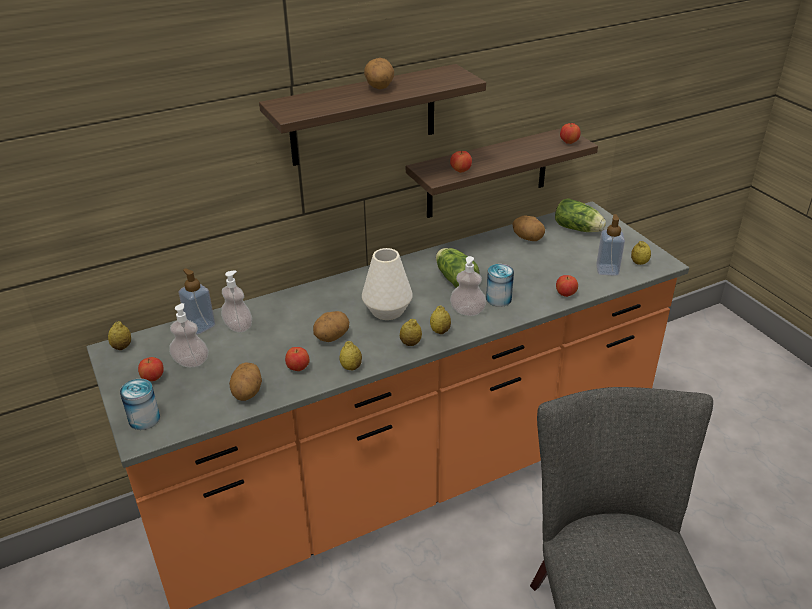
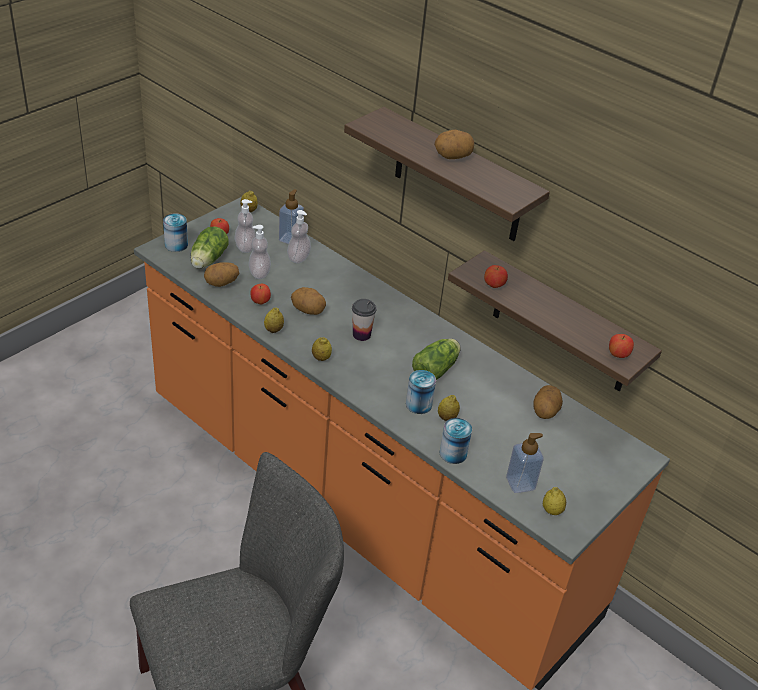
camera: 65 degrees right, 5 degrees up
(387, 311) = (361, 335): white vase -> cup
(440, 331) = (347, 373): lemon -> lemon (447, 417)
(467, 311) = (387, 386): soap dispenser -> soap dispenser (259, 273)
(565, 294) = (453, 453): apple -> can
(579, 229) = (593, 452): lettuce -> lettuce (207, 260)

